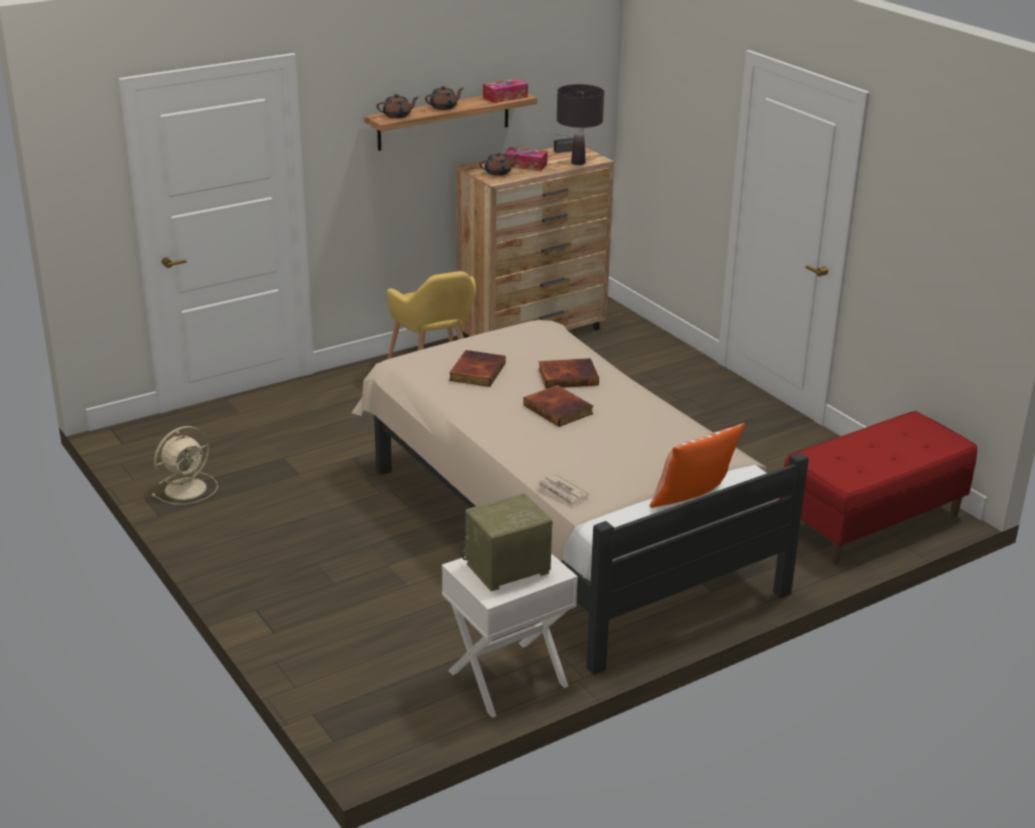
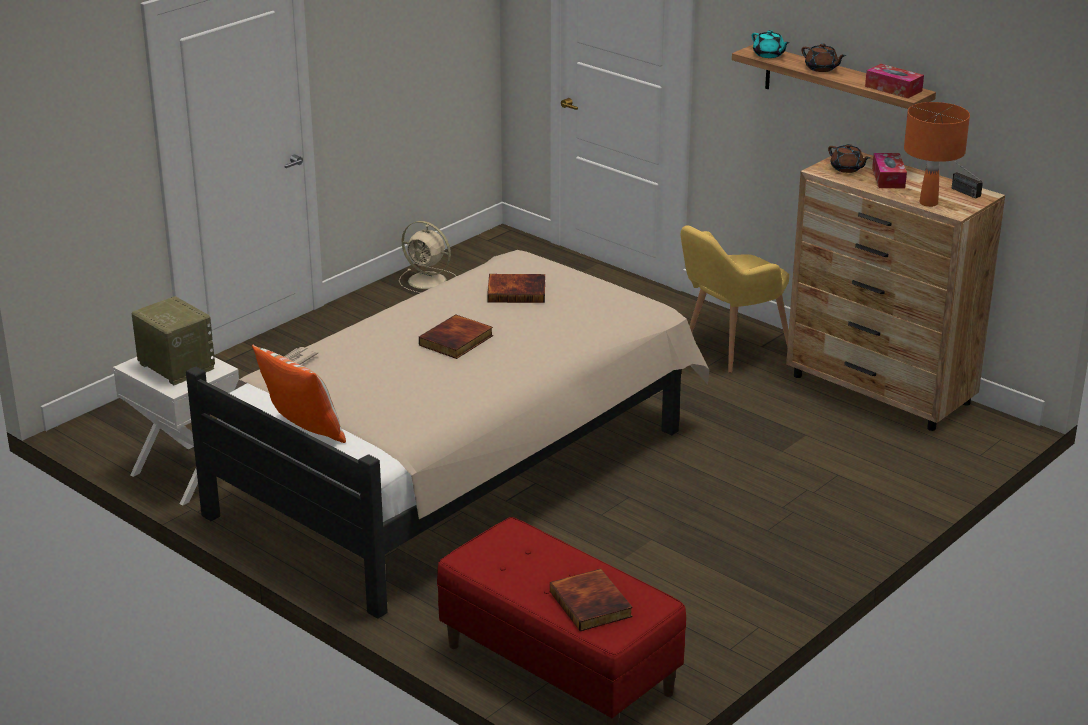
camera: 75 degrees right, 0 degrees up
(397, 116) = (769, 55): brown teapot -> turquoise teapot
(568, 376) = (534, 337): book -> book (592, 604)
(578, 163) = (928, 203): black table lamp -> orange table lamp

